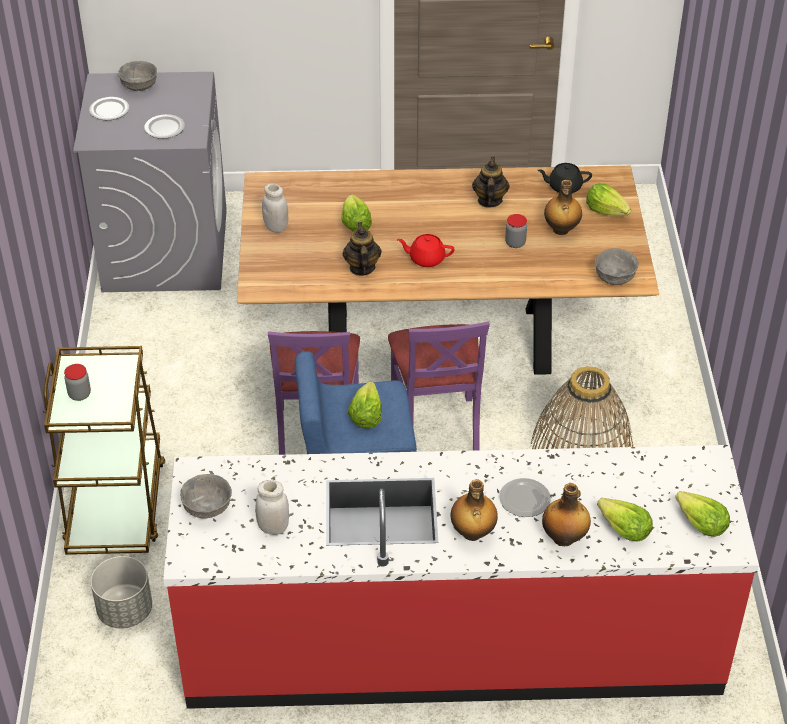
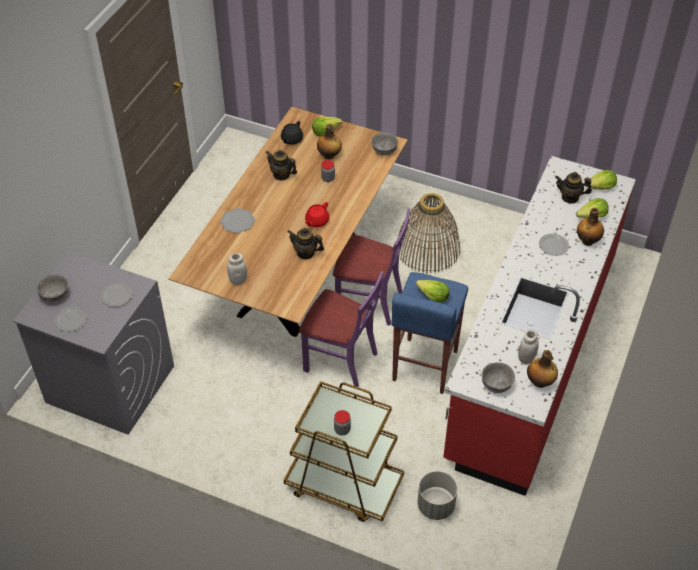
camera: 65 degrees left, 5 degrees up
(355, 223) = (261, 241): lettuce -> none
(377, 192) = (237, 221): none -> plate
(472, 533) = (568, 275): bottle -> bottle (540, 382)
(648, 492) = (570, 197): none -> teapot

